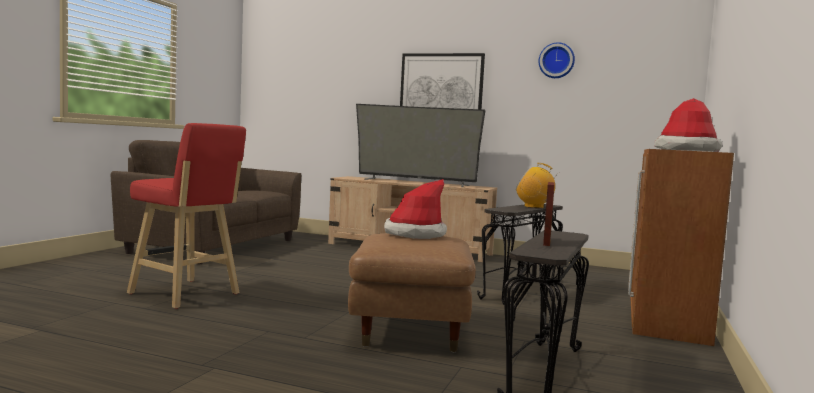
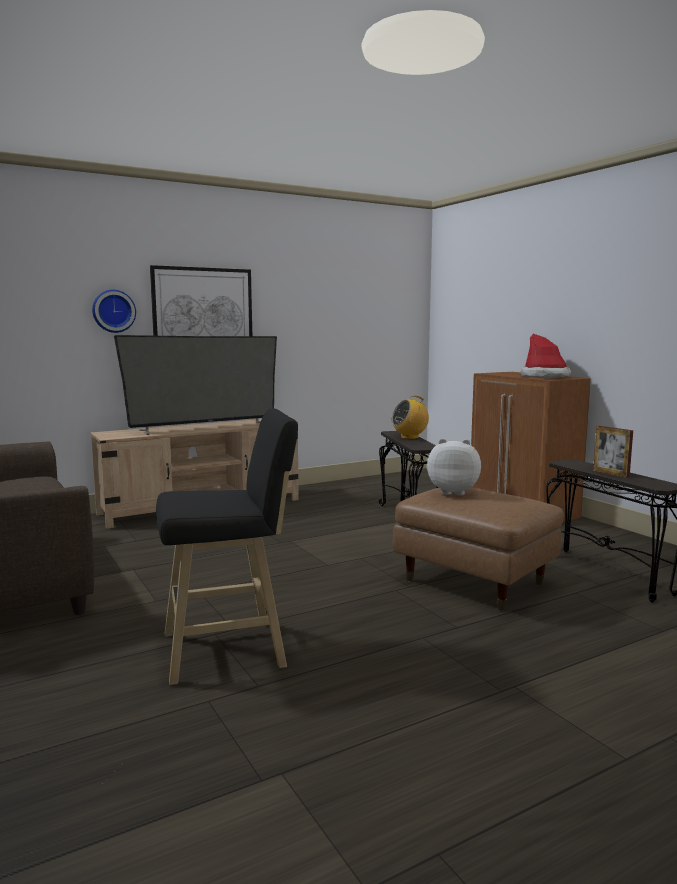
camera: 50 degrees left, 5 degrees up
(187, 295) = (230, 650): red stool -> black stool
(414, 234) = (453, 492): hat -> plush toy
(556, 60) = (320, 280): wall clock -> wall clock (113, 311)

